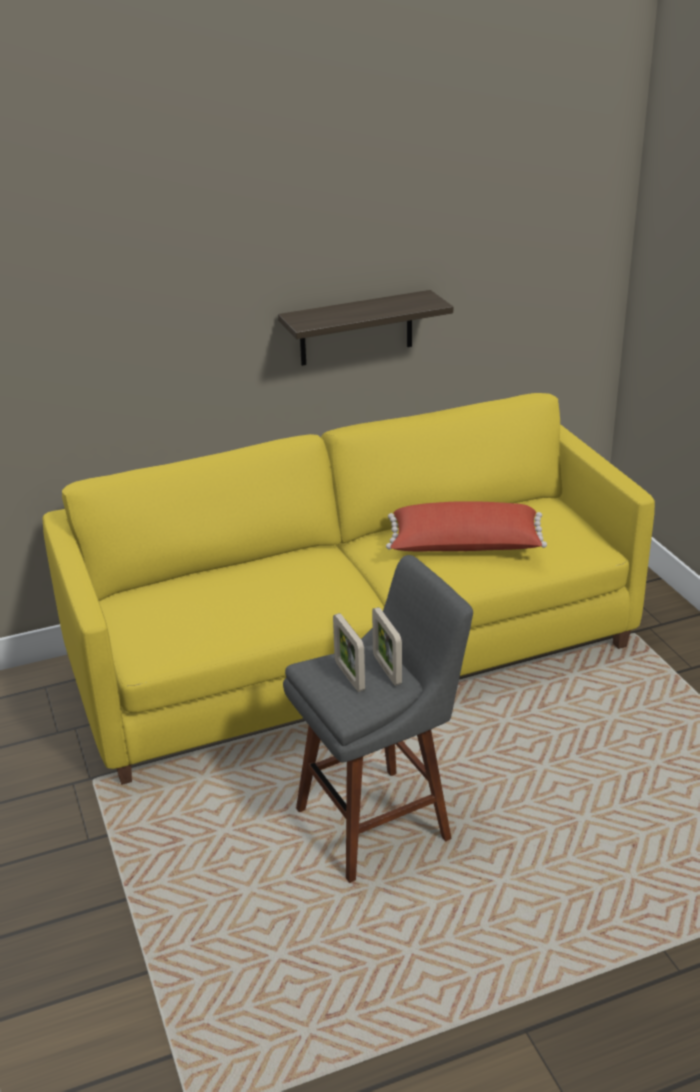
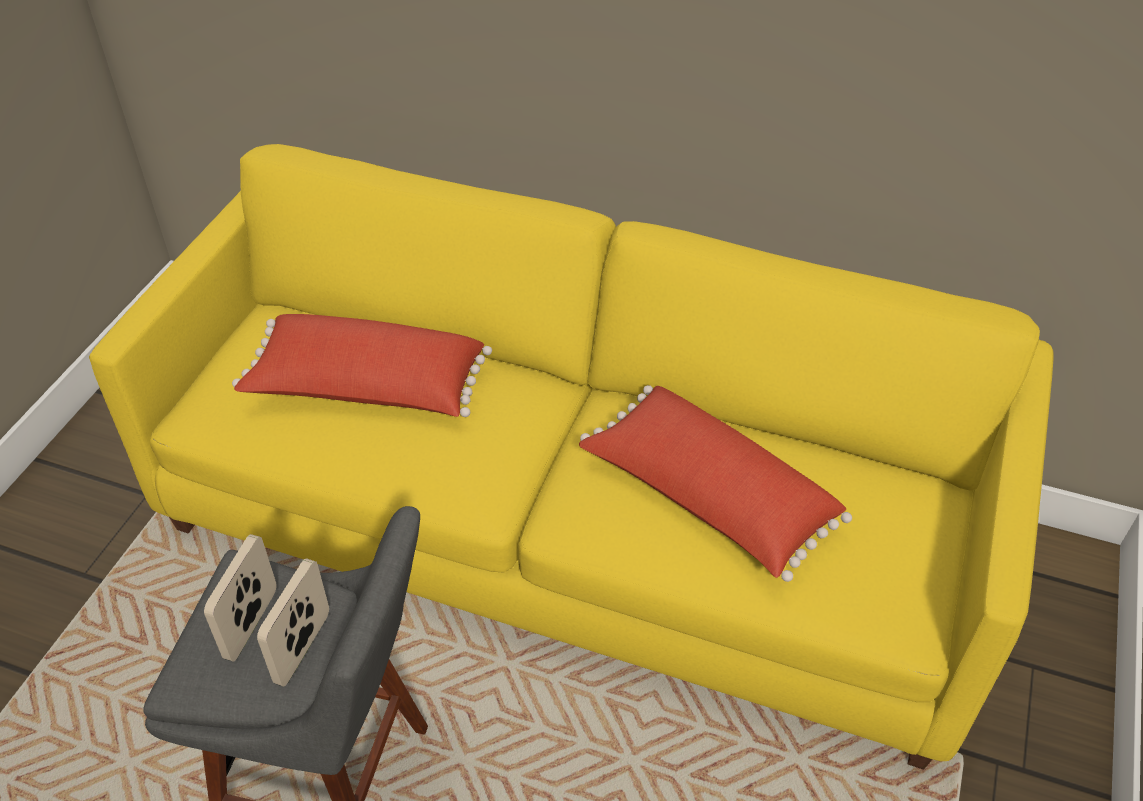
camera: 40 degrees right, 15 degrees up
(234, 594) = (366, 389): none -> red pillow
(356, 328) = (737, 81): shelf -> none

